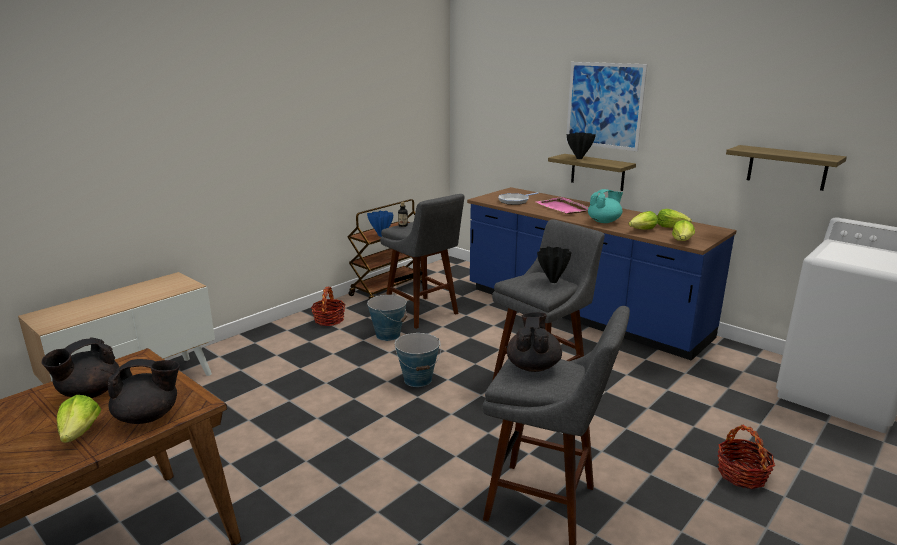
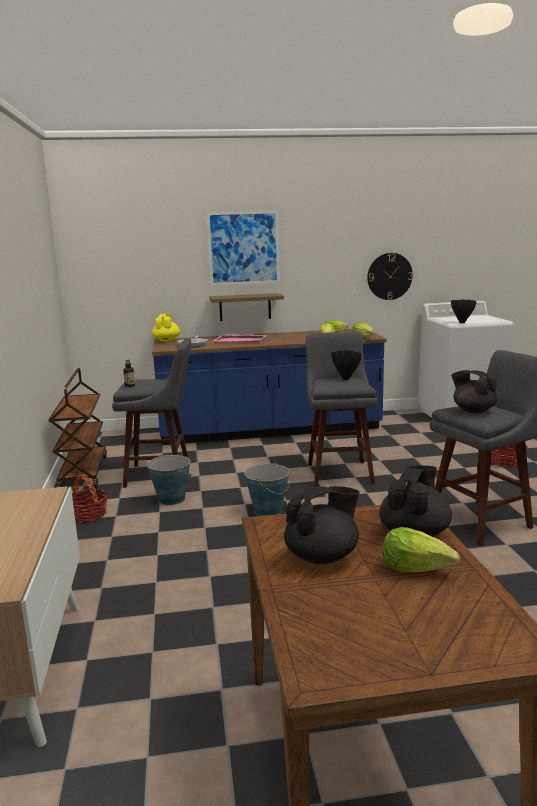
camera: 50 degrees left, 5 degrees down
(89, 393) = (322, 556): black teapot -> black teapot turned 105 degrees counterclockwise
(381, 235) = (84, 409): blue vase -> none
(512, 191) = (166, 340): none -> yellow teapot
(580, 158) = (235, 296): black vase -> black vase (462, 322)
(604, 221) = (292, 340): turquoise teapot -> none
(787, 167) = (389, 276): shelf -> wall clock

